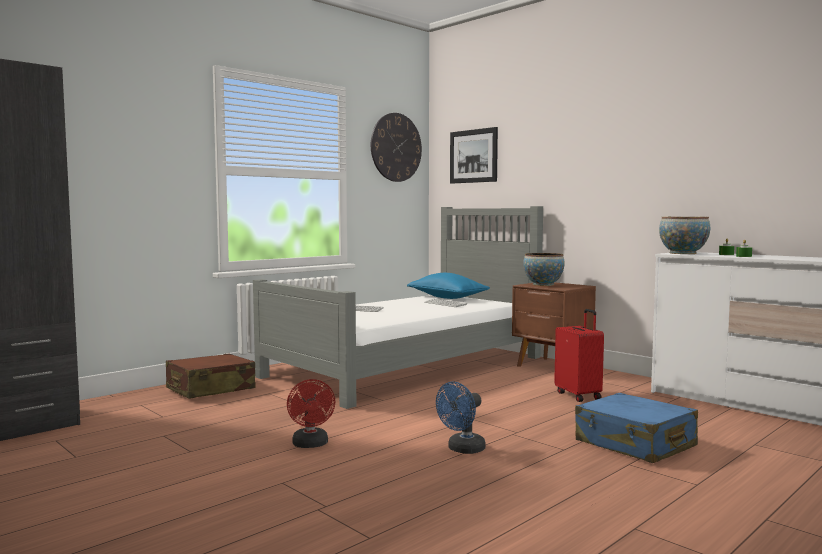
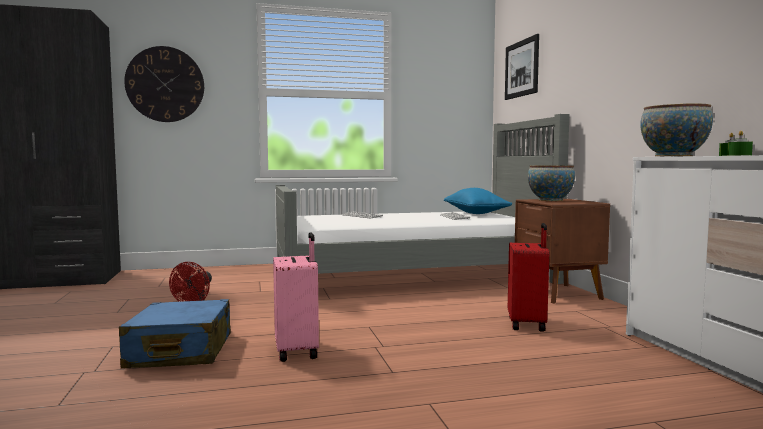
camera: 30 degrees right, 0 degrees up
(210, 389) = (229, 273): brown suitcase -> none
(396, 147) = (451, 67): wall clock -> wall clock (165, 84)
(462, 449) = (298, 351): blue fan -> pink suitcase
(635, 444) = (484, 384): blue suitcase -> blue suitcase (180, 351)

